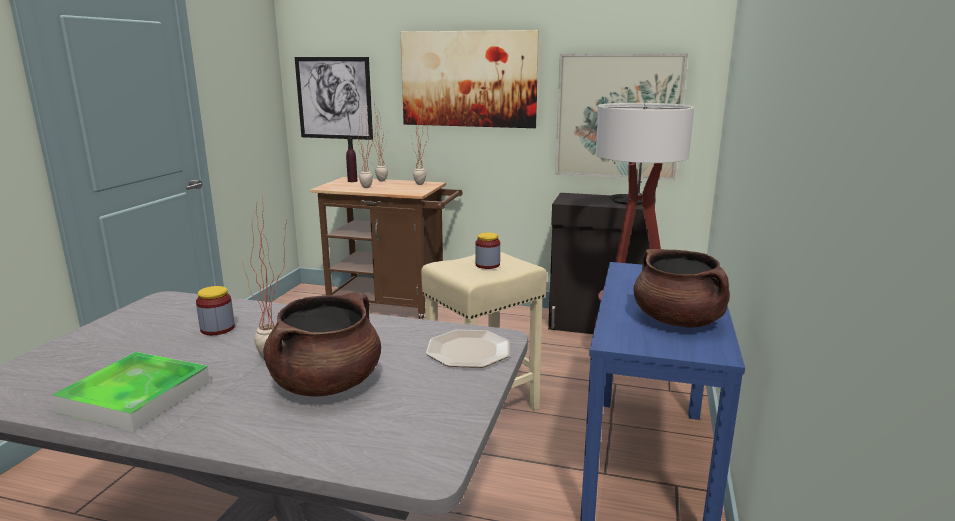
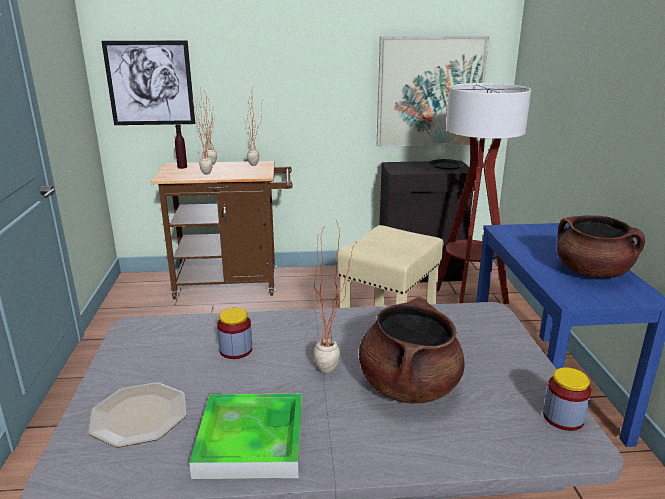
camera: 20 degrees left, 5 degrees up
(468, 79) = (293, 61): picture -> none
(469, 350) = (481, 329): plate -> plate (140, 415)
(487, 265) = (394, 242): jar -> jar (563, 418)

